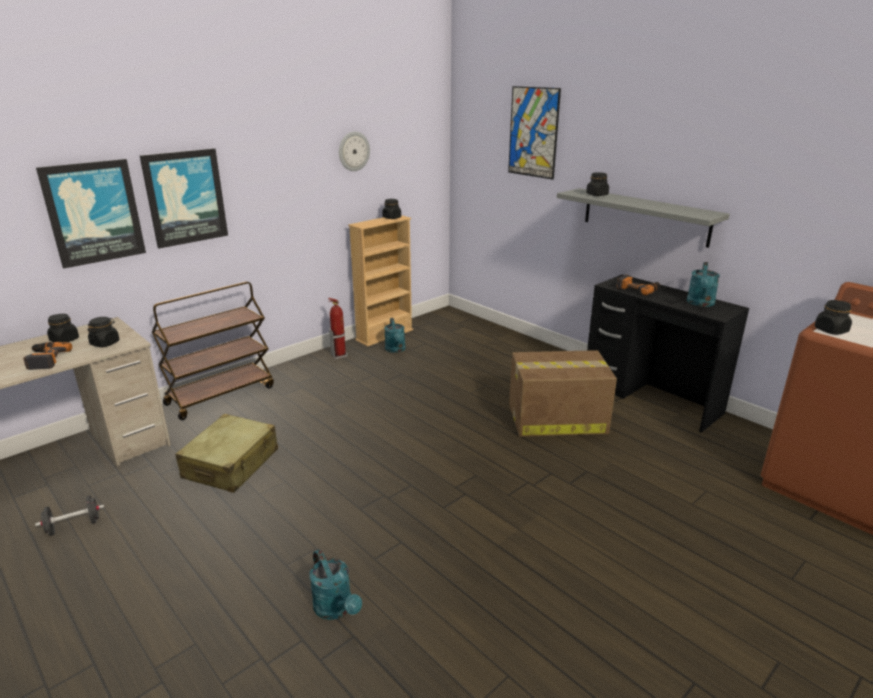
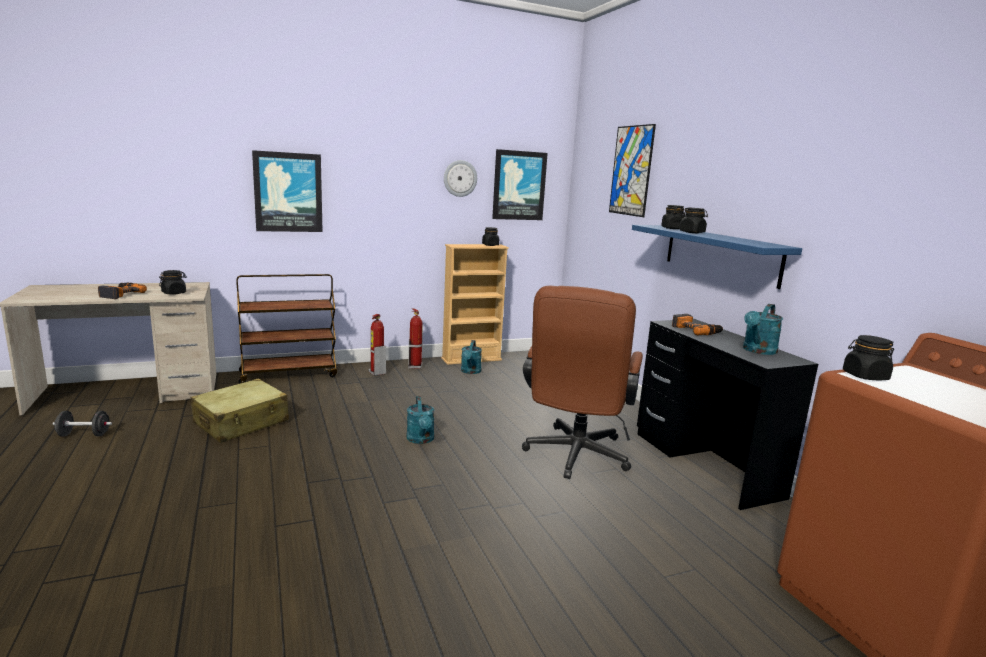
camera: 20 degrees right, 10 degrees down
(65, 340) = (151, 287): black jar -> black jar (692, 232)
(93, 212) = (205, 191): picture -> picture (519, 185)
(309, 372) = (376, 373): none -> fire extinguisher
(336, 609) = (197, 556): turquoise watering can -> turquoise watering can (421, 440)
(555, 419) = (574, 457): cardboard box -> brown office chair
(645, 216) = (720, 254): grey shelf -> blue shelf

